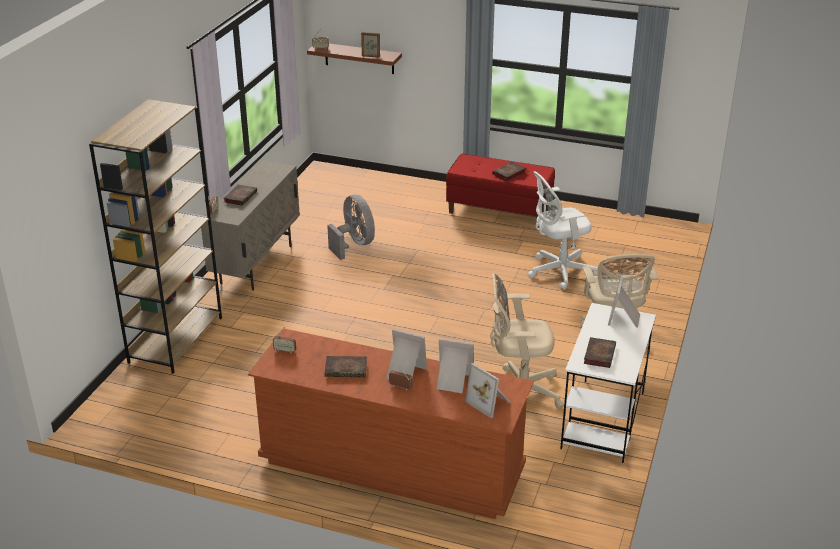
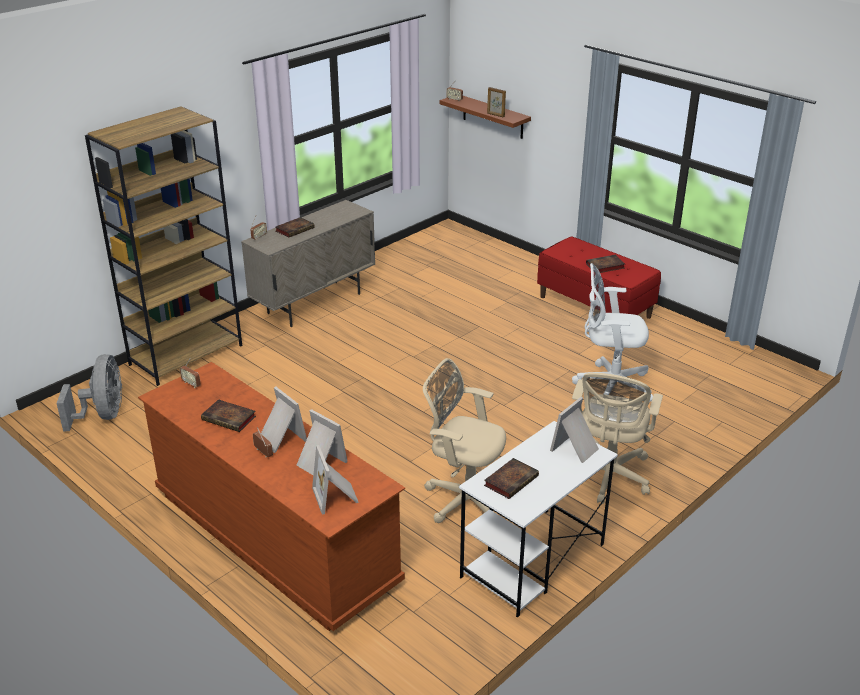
camera: 25 degrees right, 0 degrees up
(354, 244) = (420, 306): grey fan -> grey fan (103, 415)

